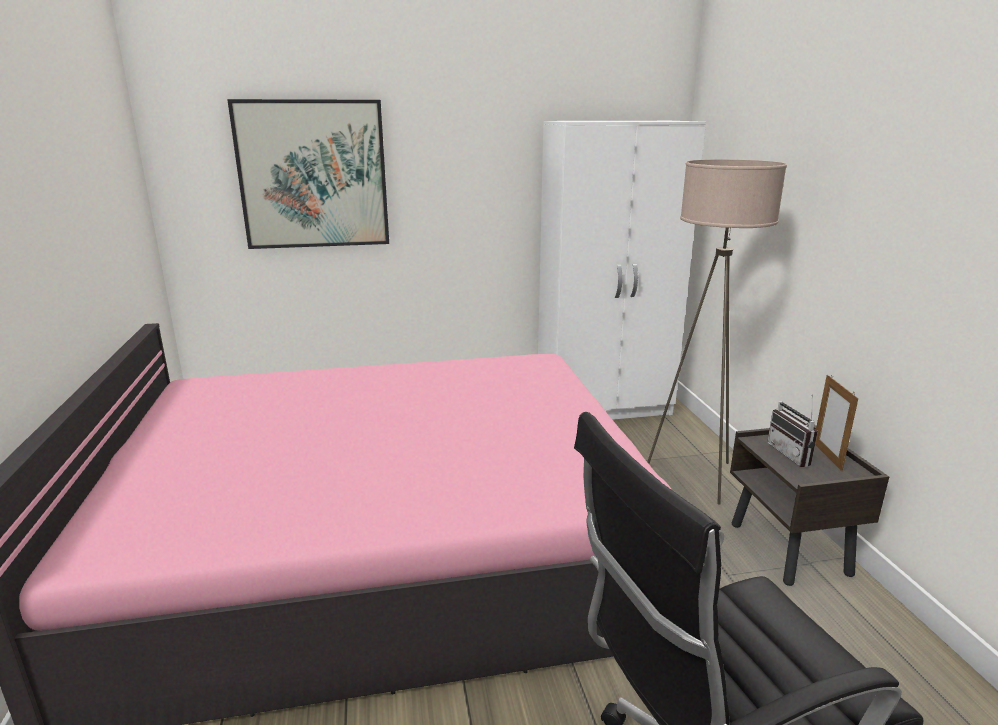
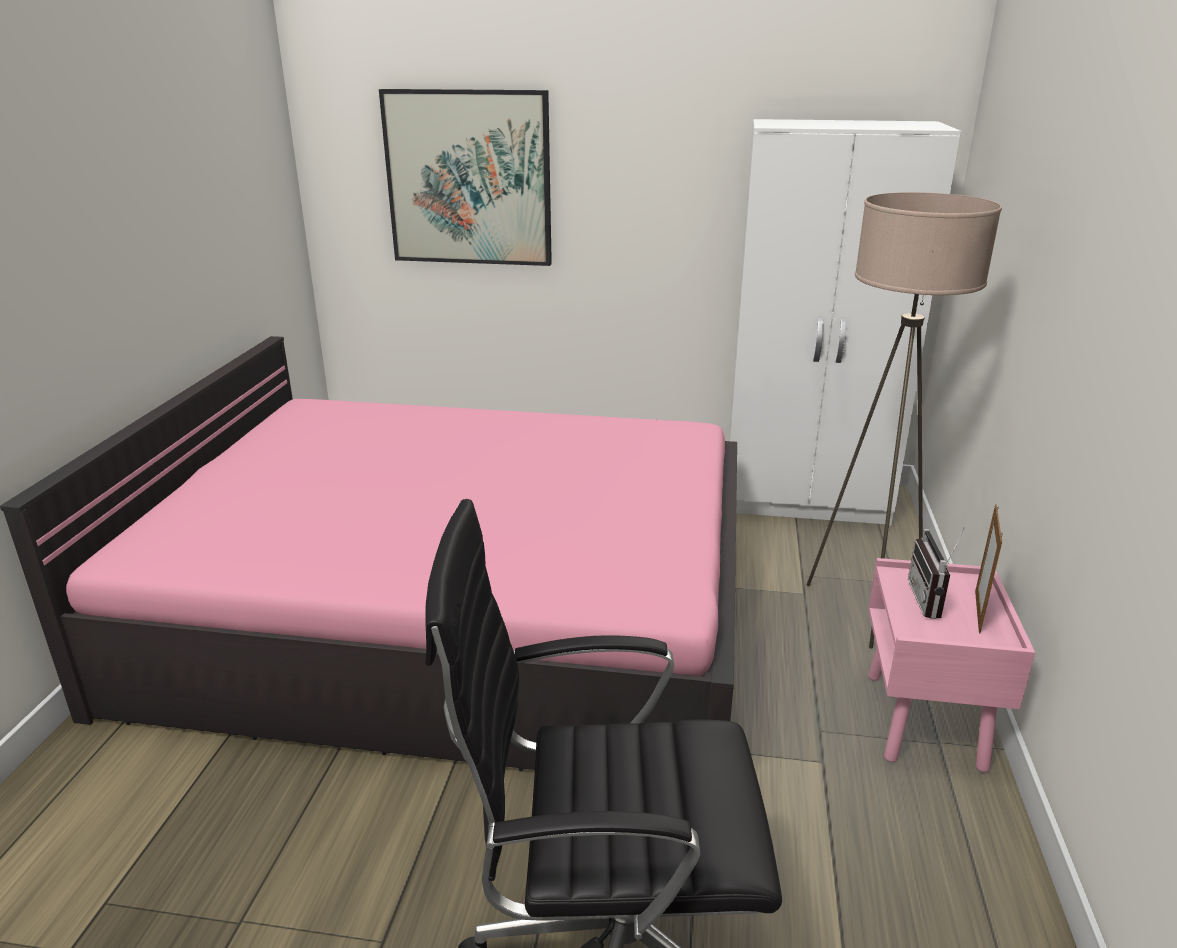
camera: 20 degrees right, 5 degrees up
(790, 549) = (925, 722): brown nightstand -> pink nightstand

